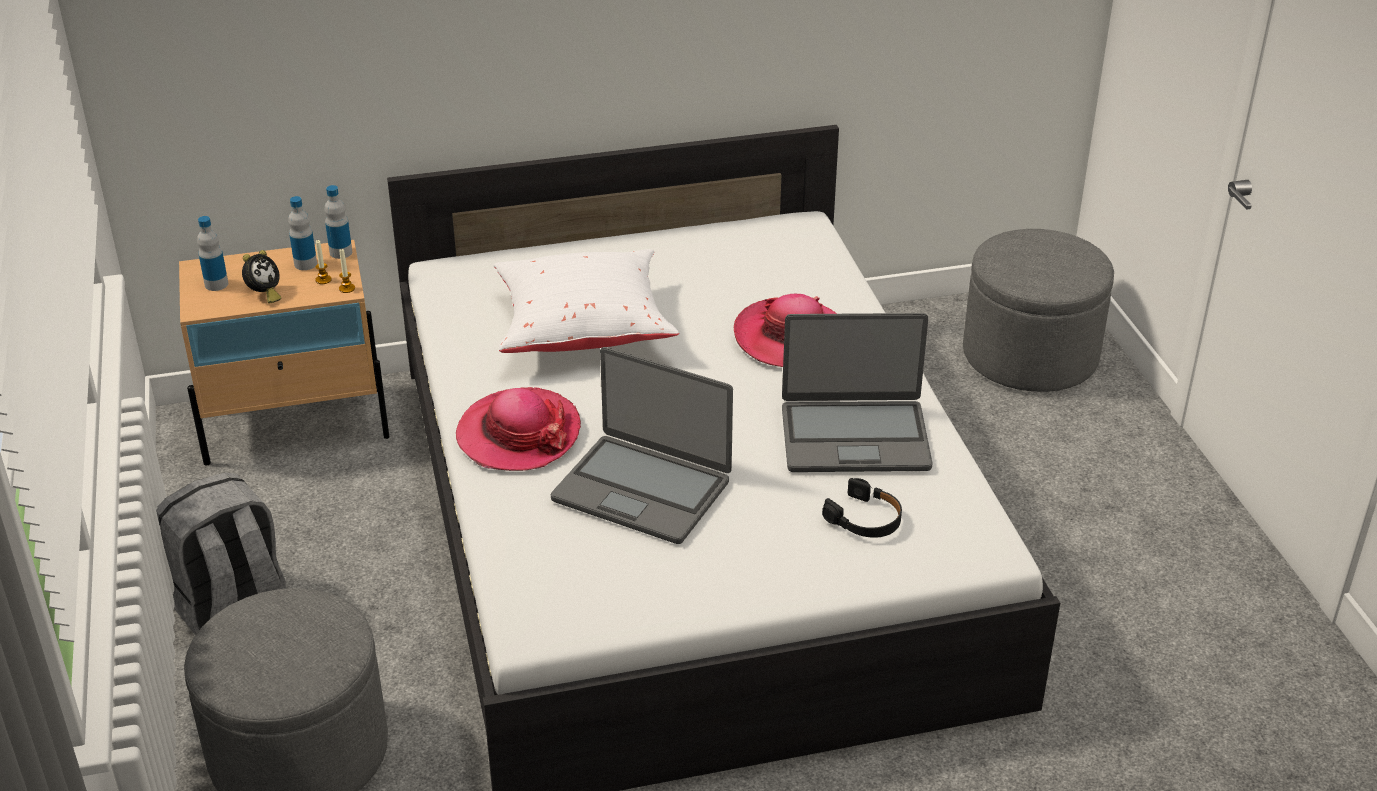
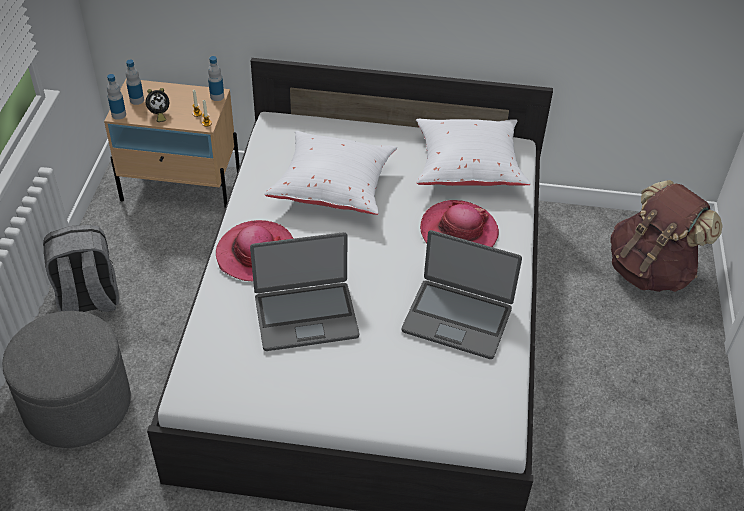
camera: 20 degrees right, 10 degrees up
(305, 264) = (193, 99): bottle -> bottle (118, 115)
(642, 489) = (306, 316): laptop -> laptop turned 60 degrees counterclockwise
(755, 261) = (467, 167): none -> white pillow
(865, 519) = (430, 382): black headphones -> none
(1030, 355) = (650, 270): grey ottoman -> brown backpack

